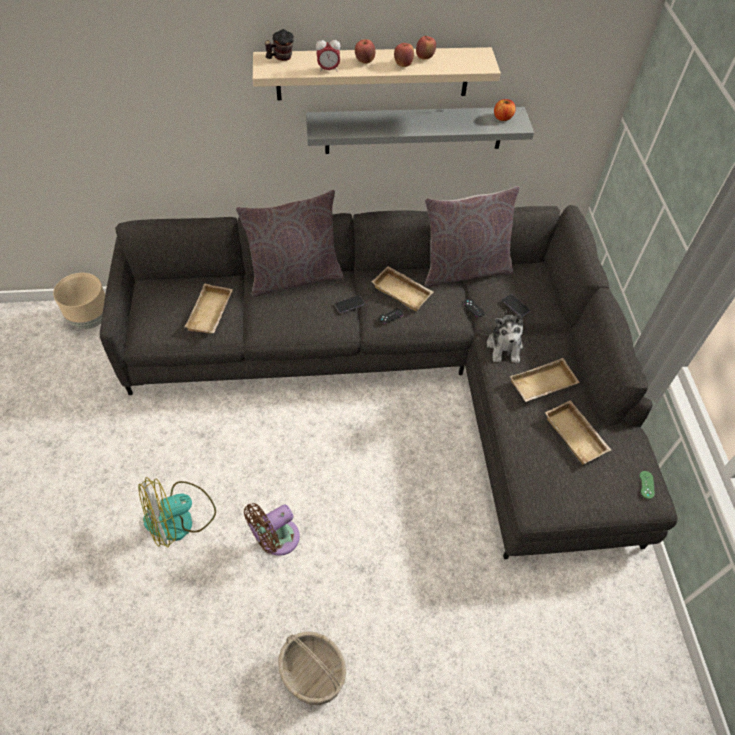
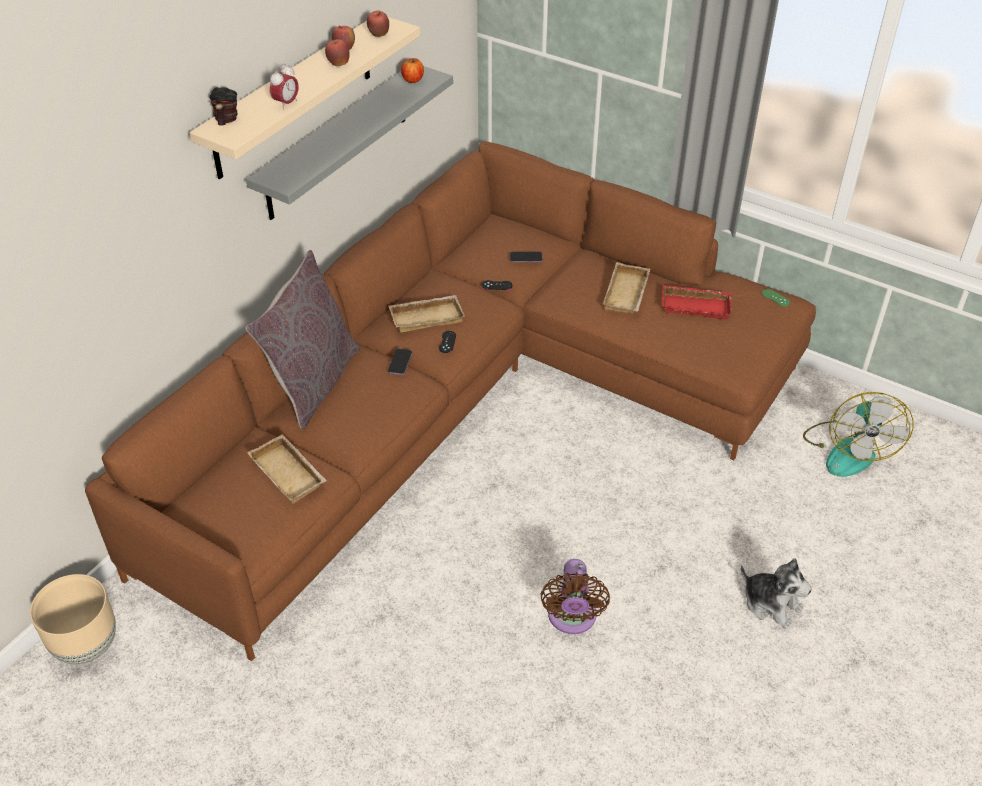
camera: 50 degrees left, 10 degrees down
(180, 518) = (472, 692): fan -> fan (848, 449)
(314, 674) = (741, 666): basket -> none
(364, 61) = (303, 80): apple -> apple (379, 35)
(409, 371) = (474, 404): grey sofa -> brown sofa
(464, 269) = (444, 265): grey pillow -> none
(504, 346) = (560, 293): plush toy -> plush toy (771, 604)
(577, 435) = (696, 305): beige tray -> red tray

